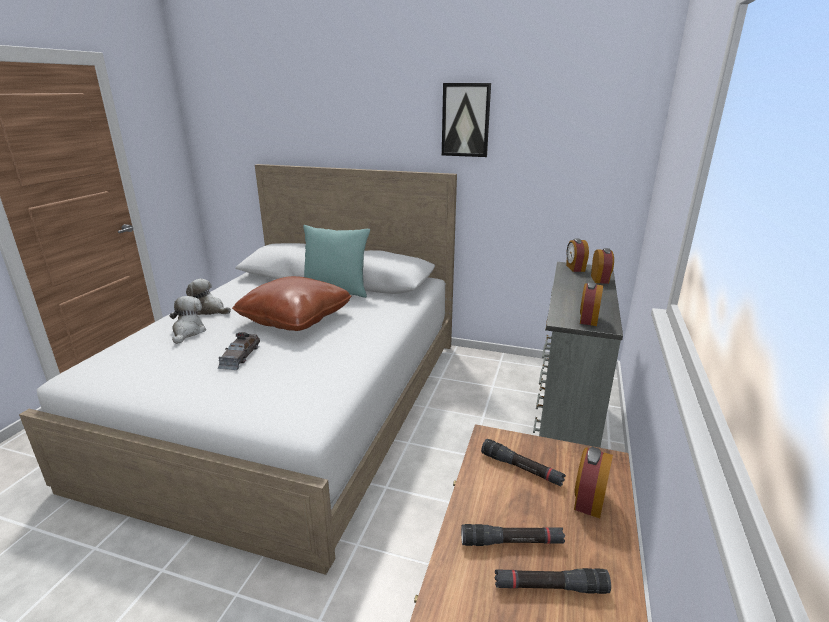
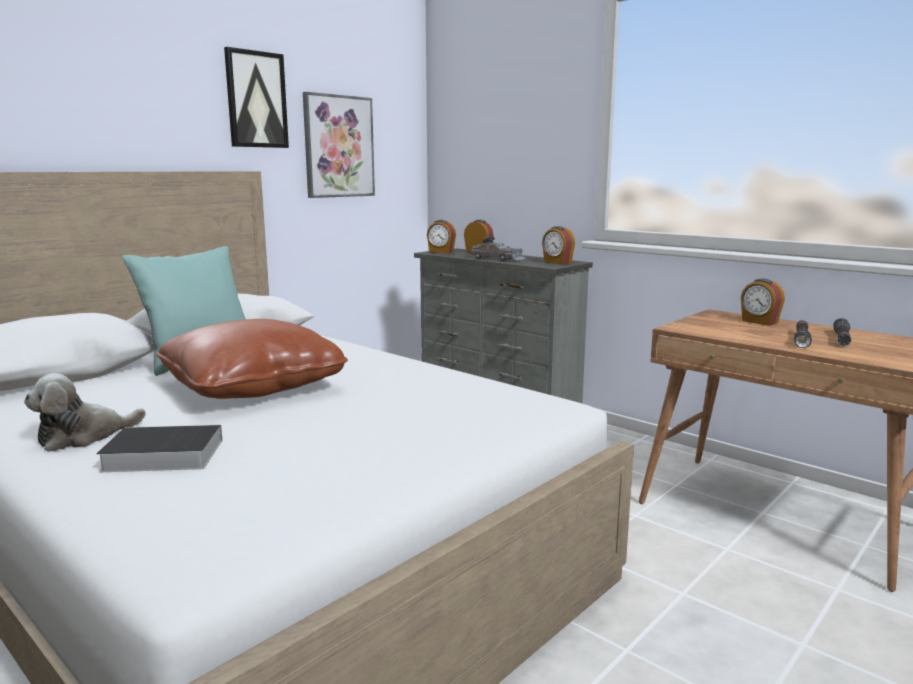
camera: 65 degrees left, 10 degrees down
(188, 332) = (159, 456): plush toy -> book
(240, 356) = (331, 425): grey toy car -> grey toy car (497, 258)
(521, 468) = (720, 327): black flashlight -> none
(539, 156) = (338, 146): none -> picture

